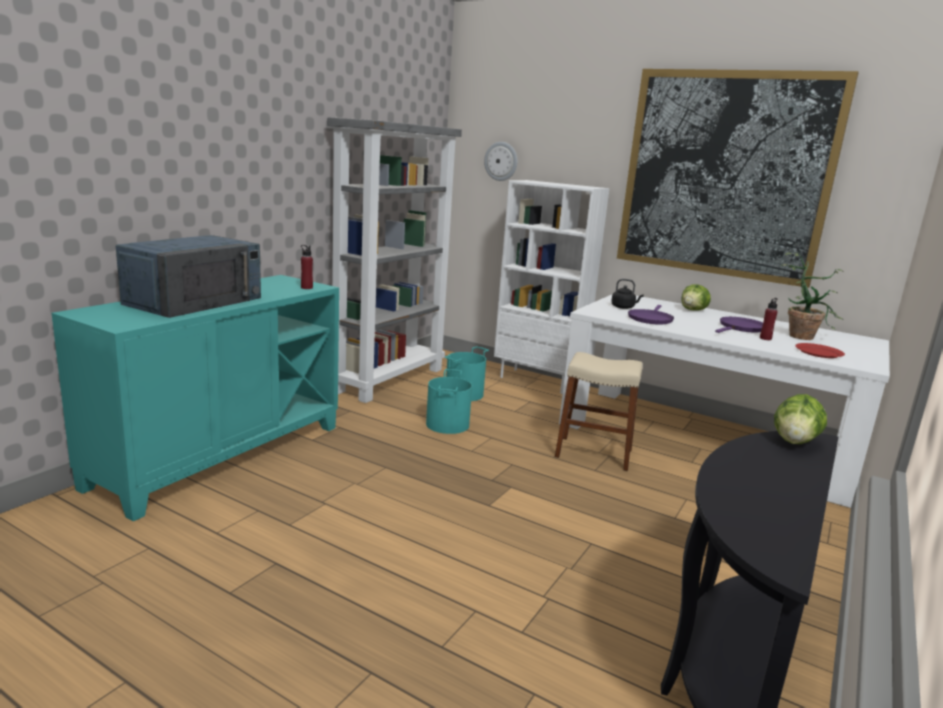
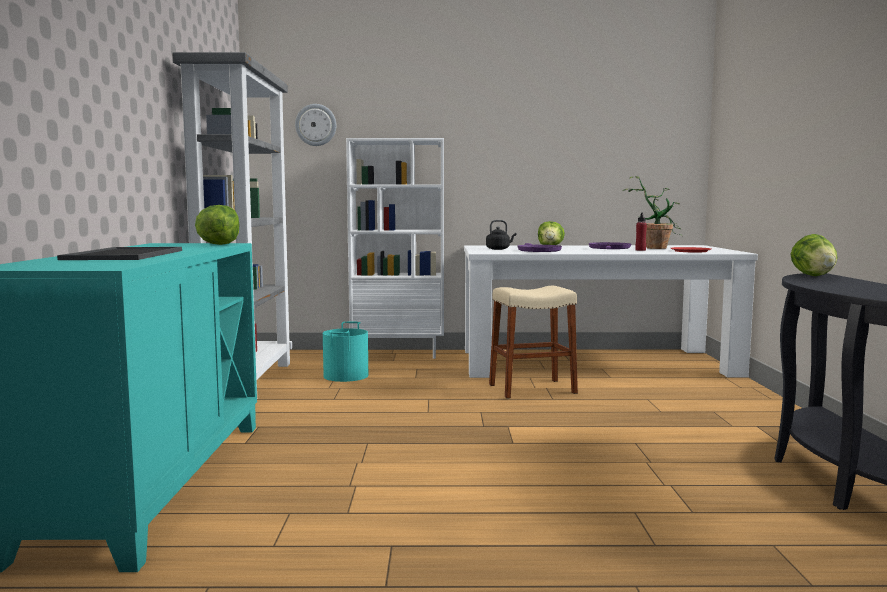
camera: 30 degrees left, 10 degrees down
(194, 300) = (123, 255): blue microwave -> tray
(306, 287) = (219, 244): red bottle -> lettuce
(448, 424) = (371, 399): turquoise bucket -> none
(725, 175) = (552, 120): picture -> none

